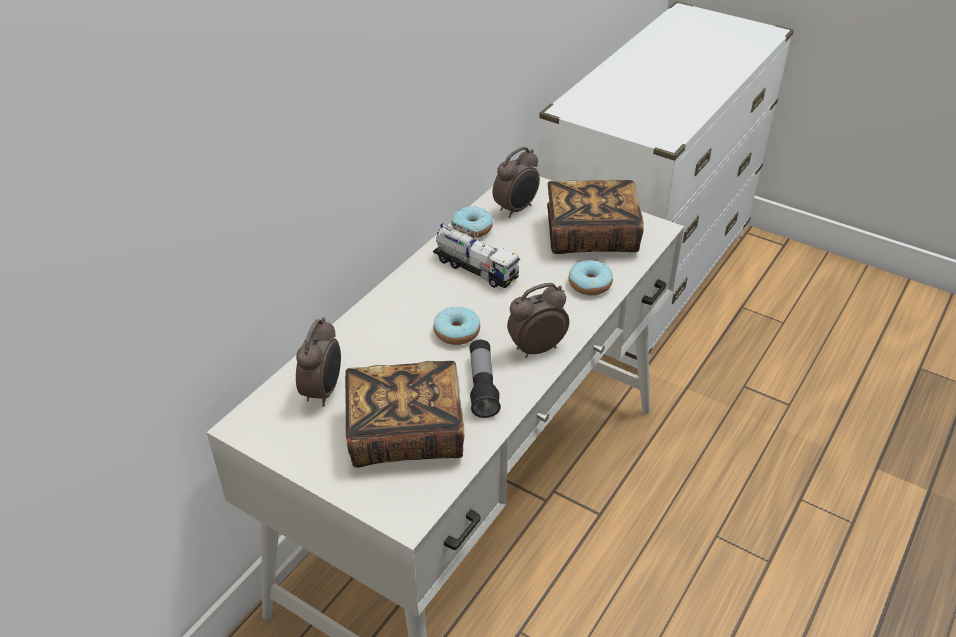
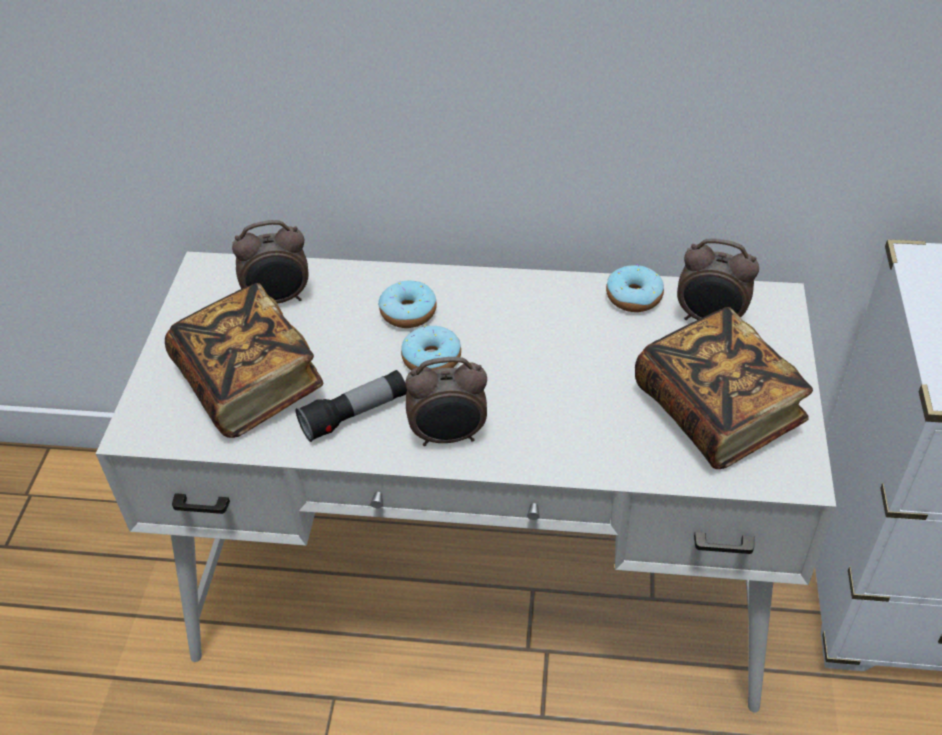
camera: 65 degrees right, 5 degrees up
(475, 269) = (558, 330): toy truck -> none
(535, 348) = (449, 437): alarm clock -> alarm clock turned 135 degrees clockwise
(590, 284) = (609, 445): donut -> donut (408, 312)

